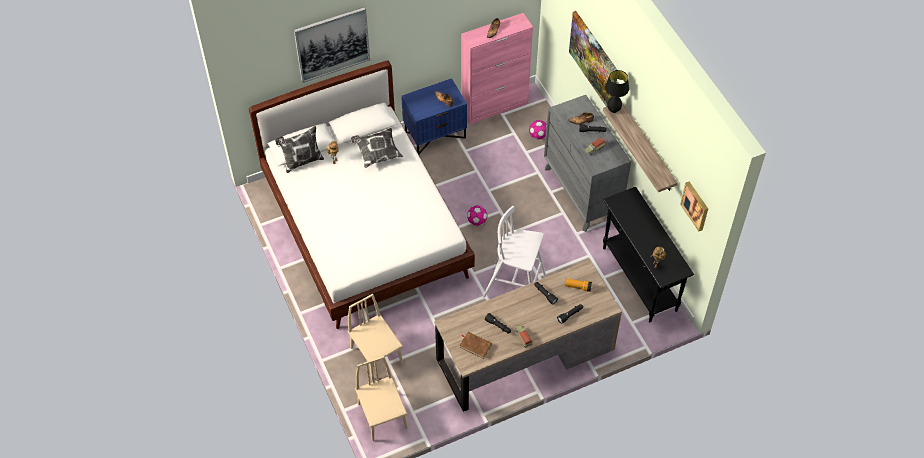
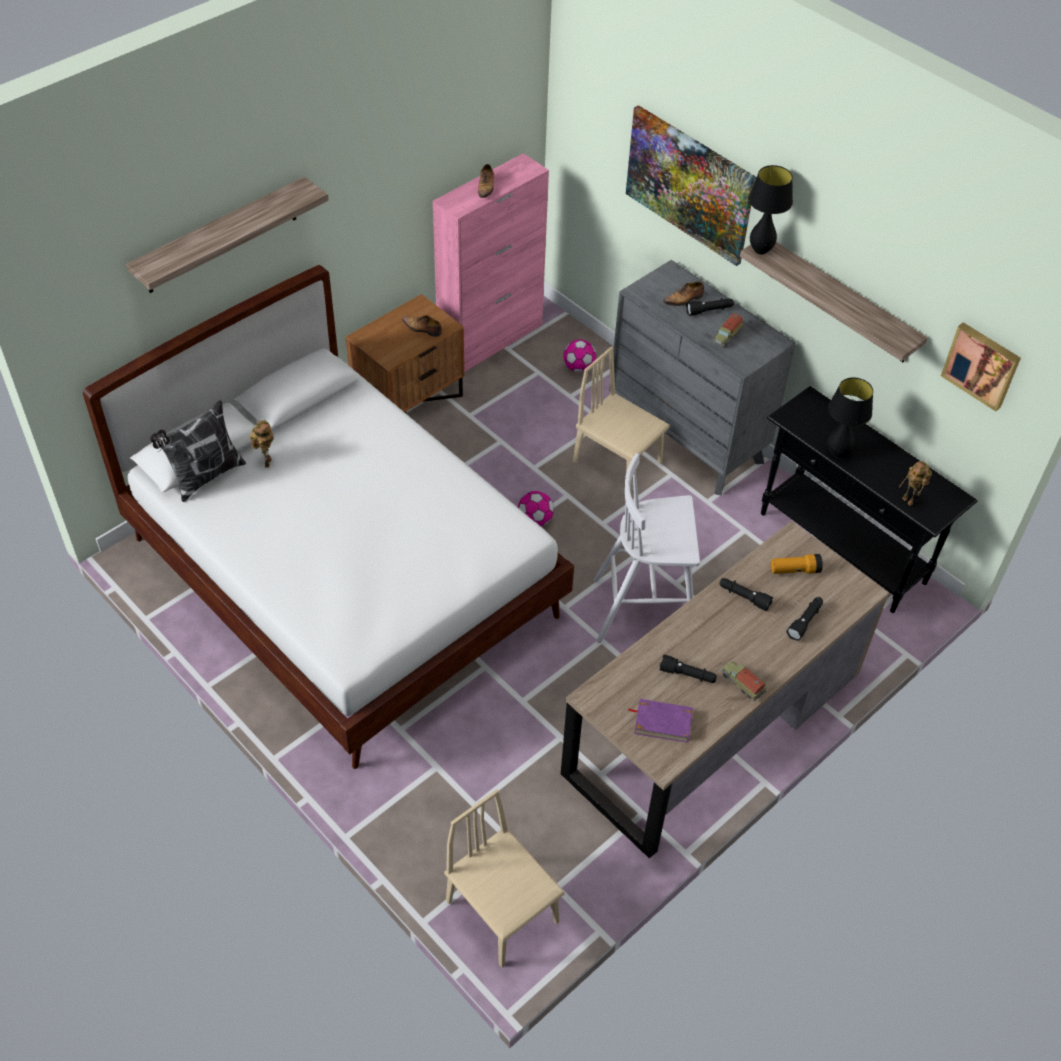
camera: 20 degrees left, 5 degrees down
(332, 44) = (221, 236): picture -> shelf
(376, 355) = (447, 797): beige chair -> beige chair (617, 462)
(377, 153) = (340, 433): pillow -> none
(435, 134) = (409, 401): blue nightstand -> brown nightstand
(475, 346) = (662, 722): brown book -> purple book
(631, 229) = (837, 453): none -> black table lamp

